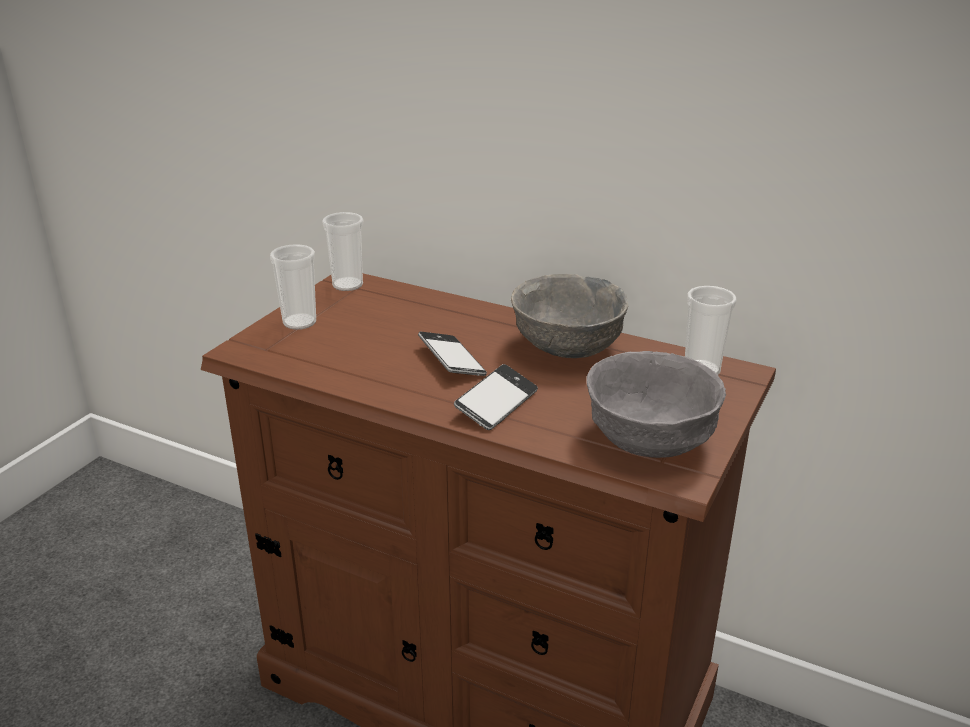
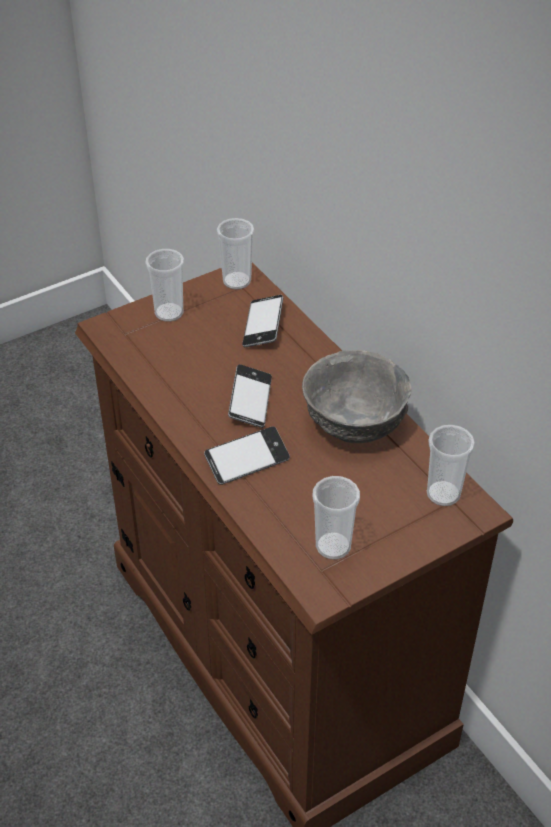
camera: 30 degrees right, 15 degrees up
(406, 307) = (263, 326): none -> phone
(652, 439) = (333, 546): grey bowl -> cup

